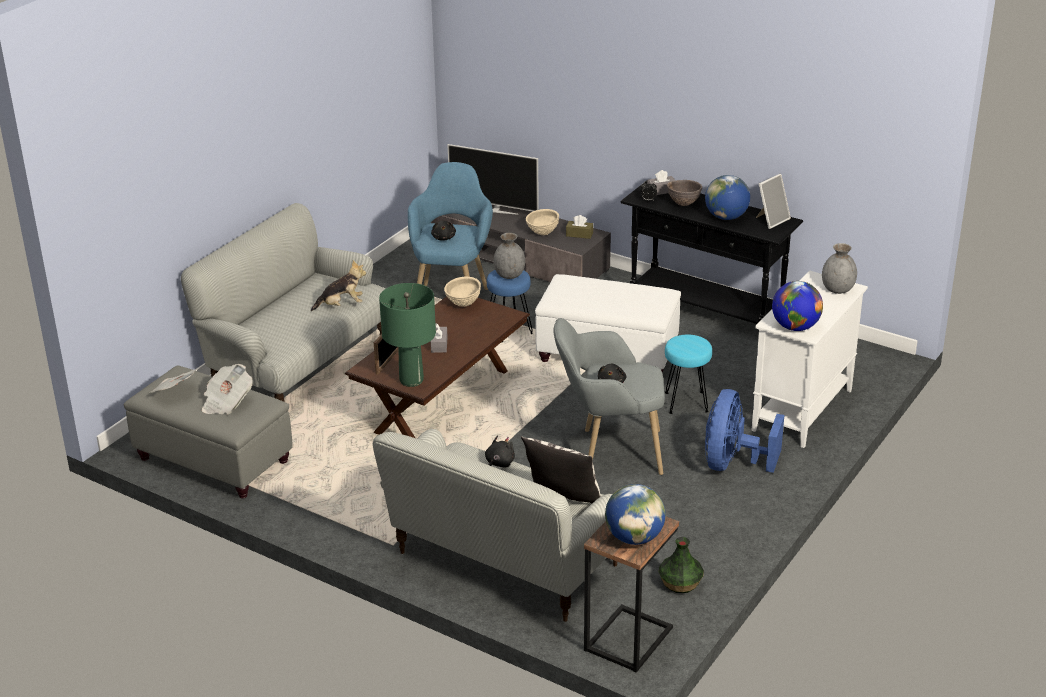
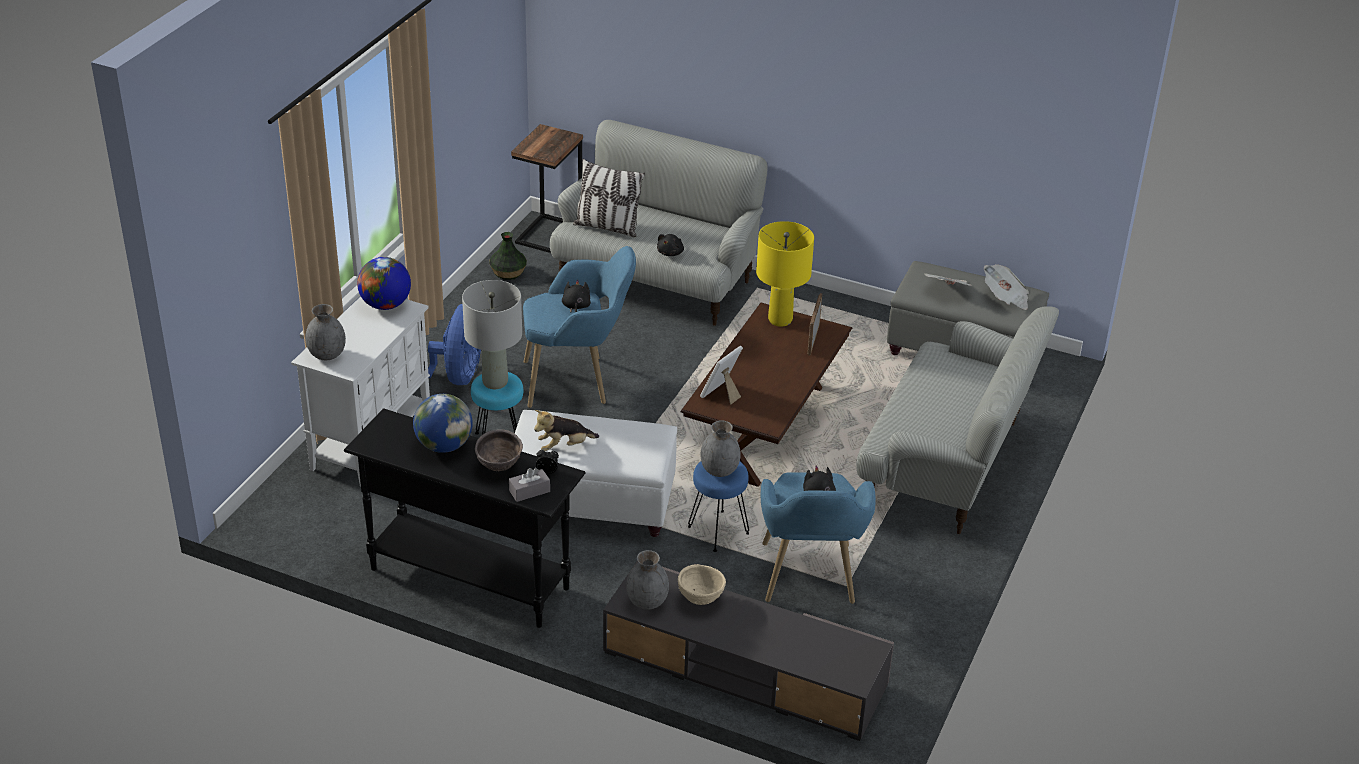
camera: 170 degrees right, 5 degrees up
(341, 305) = (902, 413): plush toy -> plush toy (564, 446)
(411, 380) = (780, 320): green table lamp -> yellow table lamp
(439, 345) = (768, 362): grey tissue box -> none
(463, 304) = (760, 416): beige bowl -> none
(495, 210) = (782, 647): television -> none
(579, 234) = (647, 601): brown tissue box -> grey vase
(609, 452) = (578, 382): grey armchair -> blue armchair
(634, 537) = (545, 139): globe -> none
(690, 345) = (494, 382): none -> grey table lamp
(771, 220) = (385, 444): picture frame -> picture frame (722, 394)

